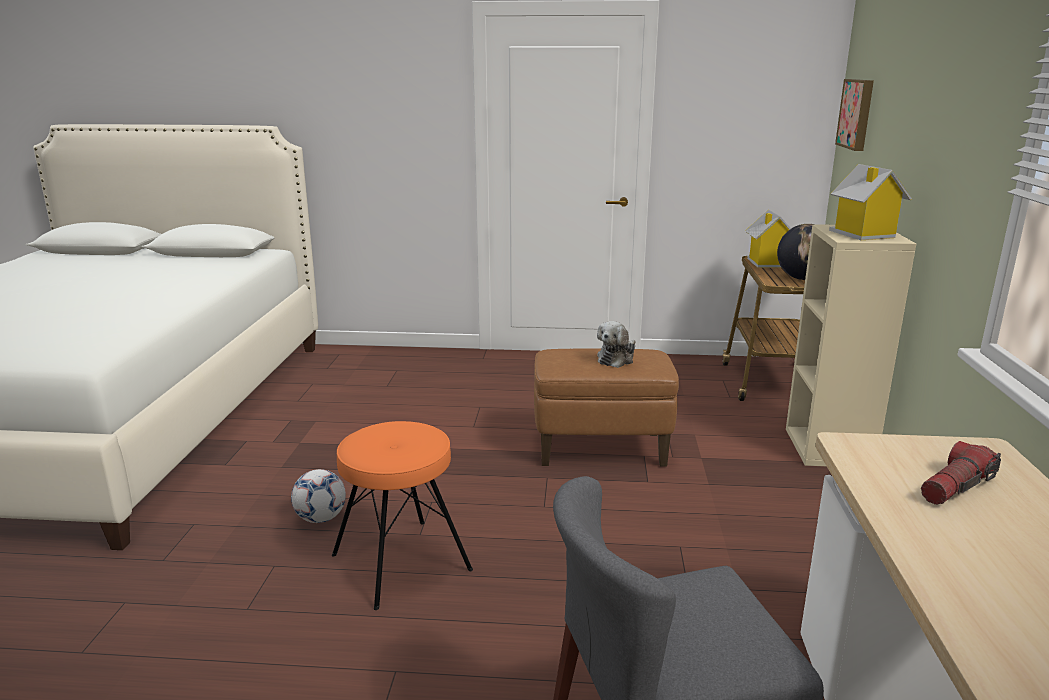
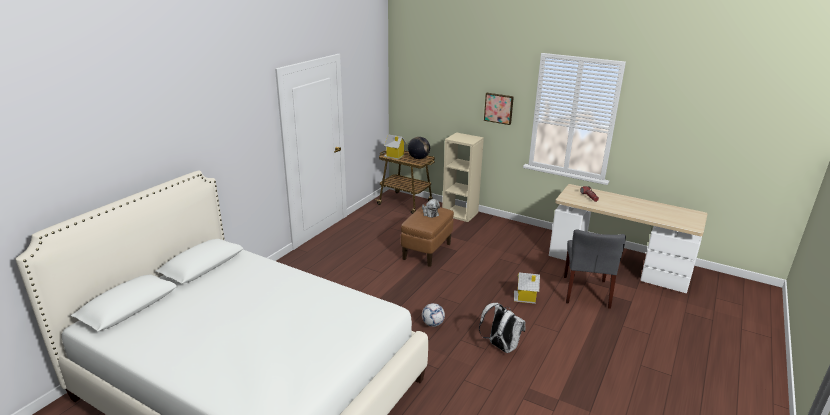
camera: 65 degrees left, 5 degrees up
(263, 631) = (500, 347): none -> white backpack
(401, 562) = (476, 311): orange stool -> none
(857, 114) = (410, 89): picture -> picture (499, 108)
(862, 234) = (467, 138): toy house -> toy house (525, 298)

